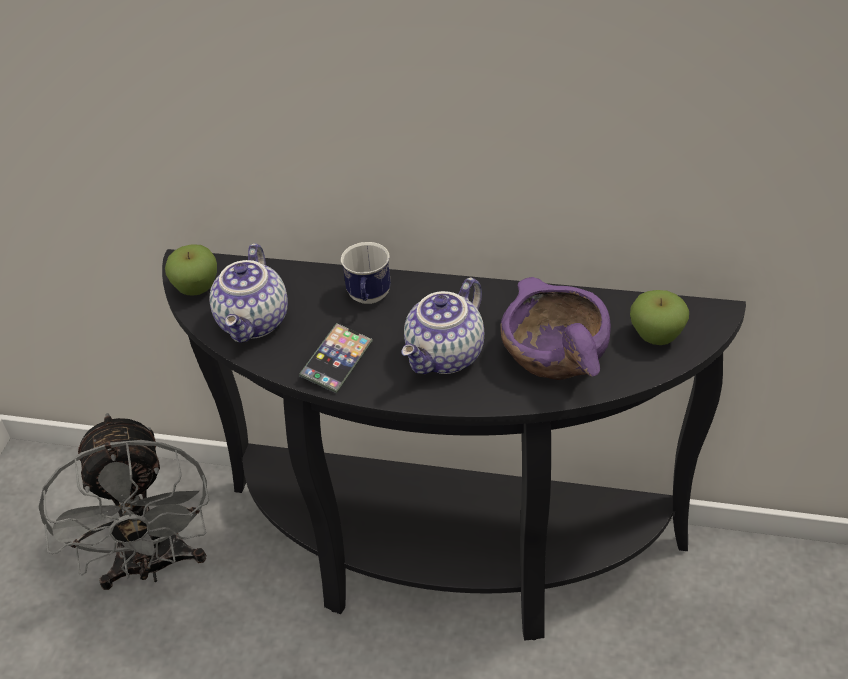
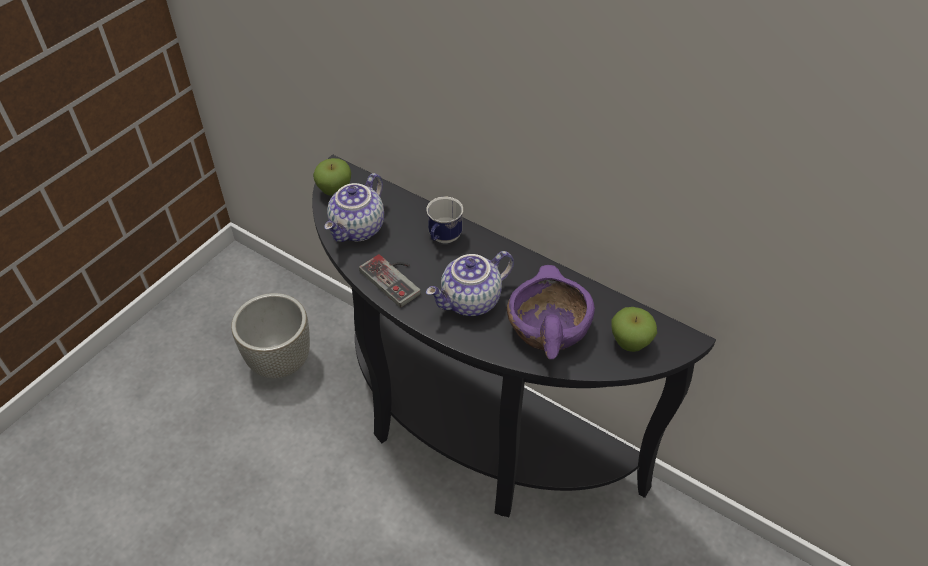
camera: 20 degrees right, 5 degrees up
(153, 566) = (281, 361): grey fan -> grey planter
(337, 362) = (396, 278): phone -> game controller

